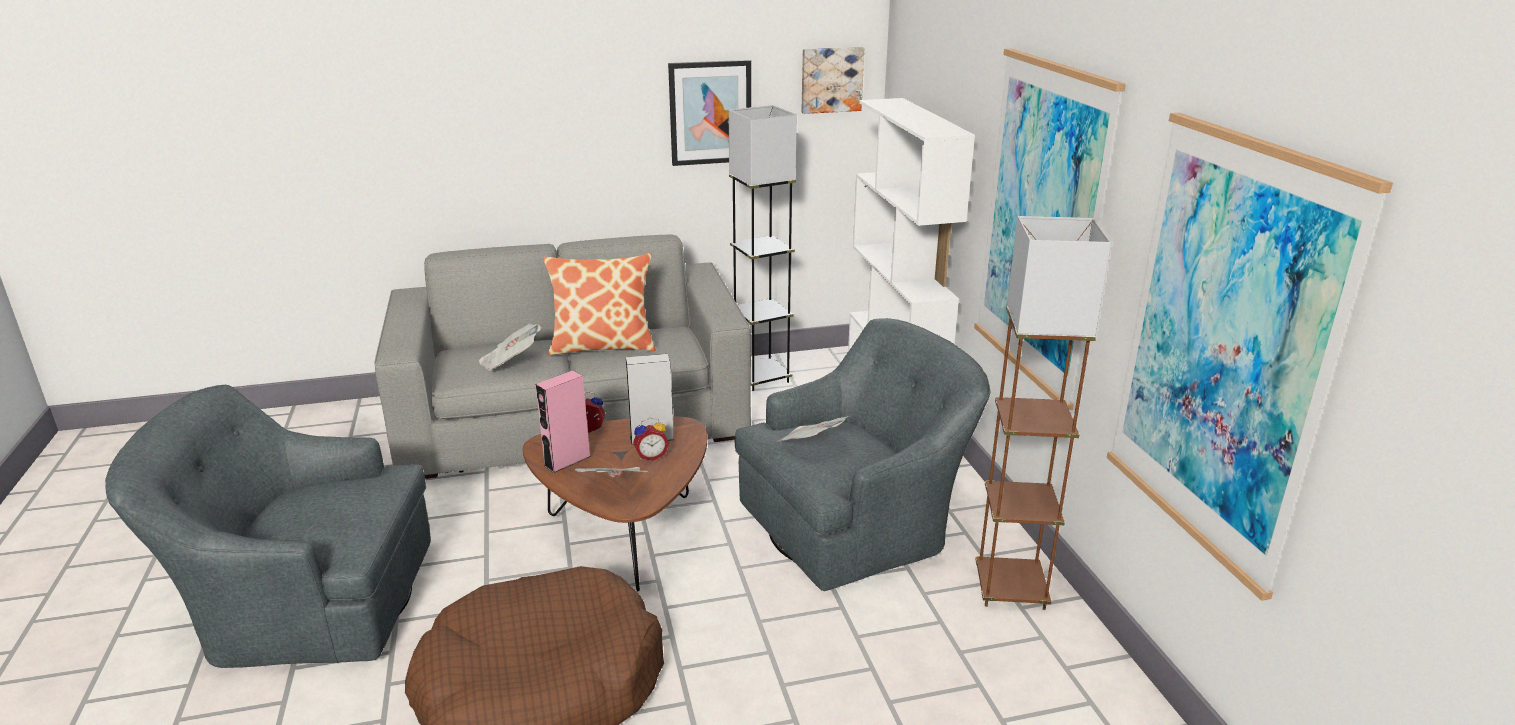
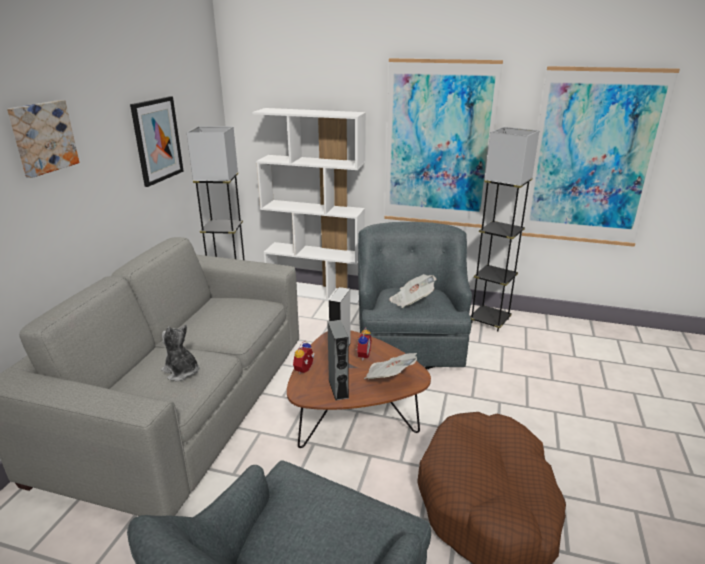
camera: 60 degrees left, 0 degrees up
(510, 362) = (181, 372): newspaper -> plush toy
(567, 461) = (338, 389): pink speaker -> grey speaker
(603, 346) = (209, 328): pillow -> none
(831, 79) = (205, 105): picture -> picture (42, 137)
(1011, 589) = (489, 321): brown floor lamp -> grey floor lamp

